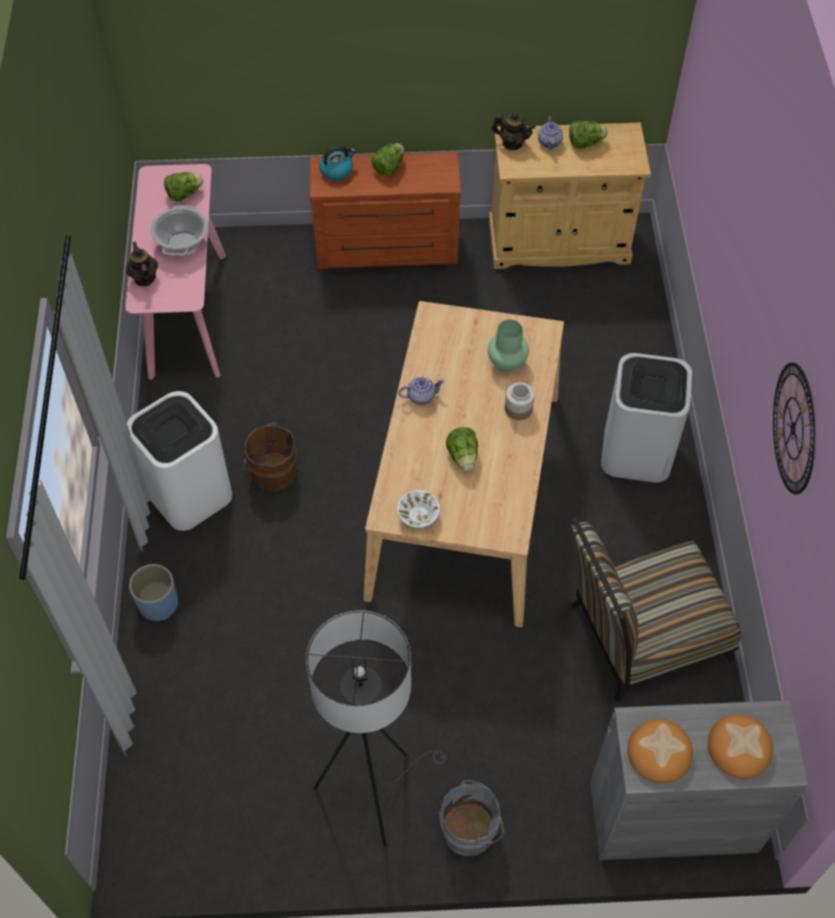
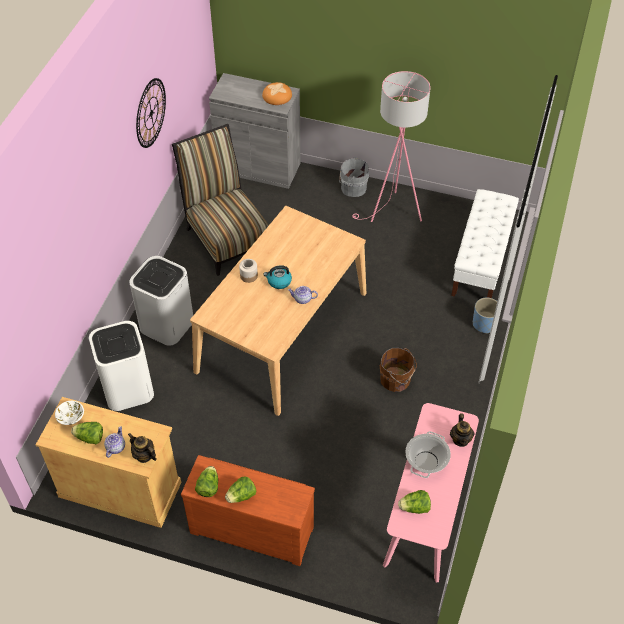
camera: 160 degrees left, 5 degrees down
(184, 729) = (481, 262): none -> white bench
(189, 494) = (453, 381): white trash can -> white trash can (128, 389)
(337, 171) = (283, 506): kettle -> kettle (279, 281)
(373, 788) = (392, 213): grey floor lamp -> pink floor lamp
(418, 516) = (334, 237): white bowl -> white bowl (71, 417)
(463, 457) = (294, 259): lettuce -> lettuce (208, 487)
(507, 362) = (240, 304): green vase -> none
(641, 635) = (226, 236): chair -> chair turned 120 degrees counterclockwise
(739, 747) = (242, 89): bread -> none

